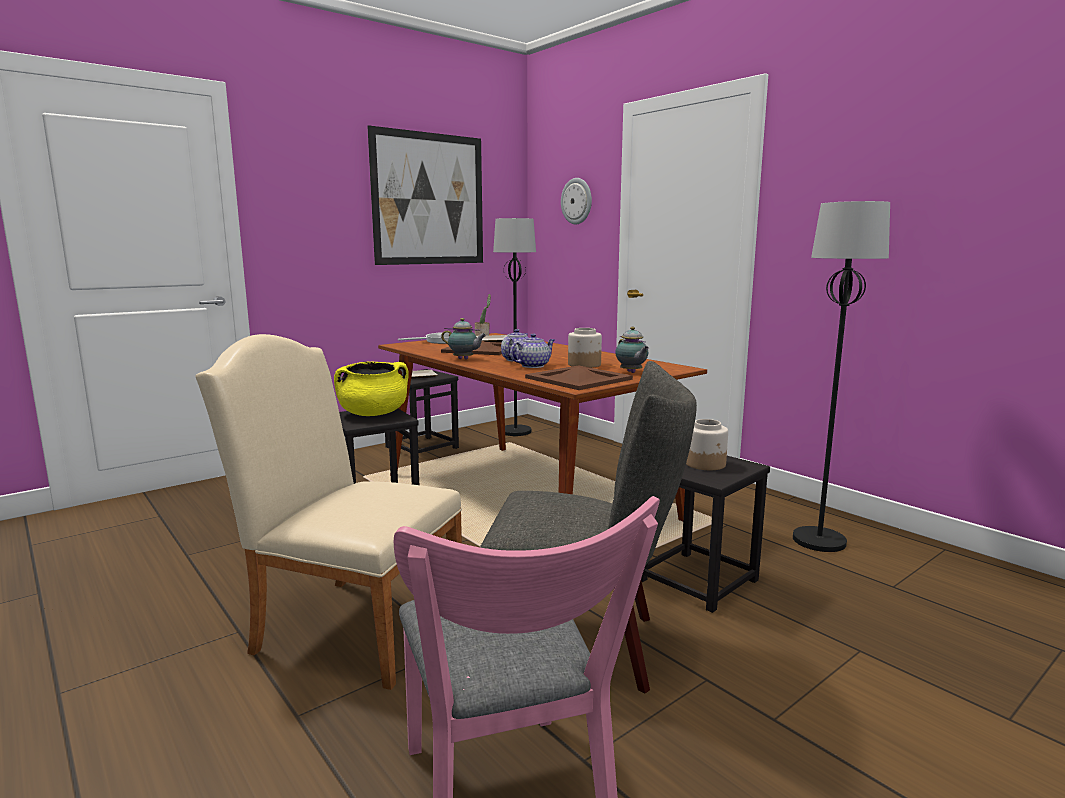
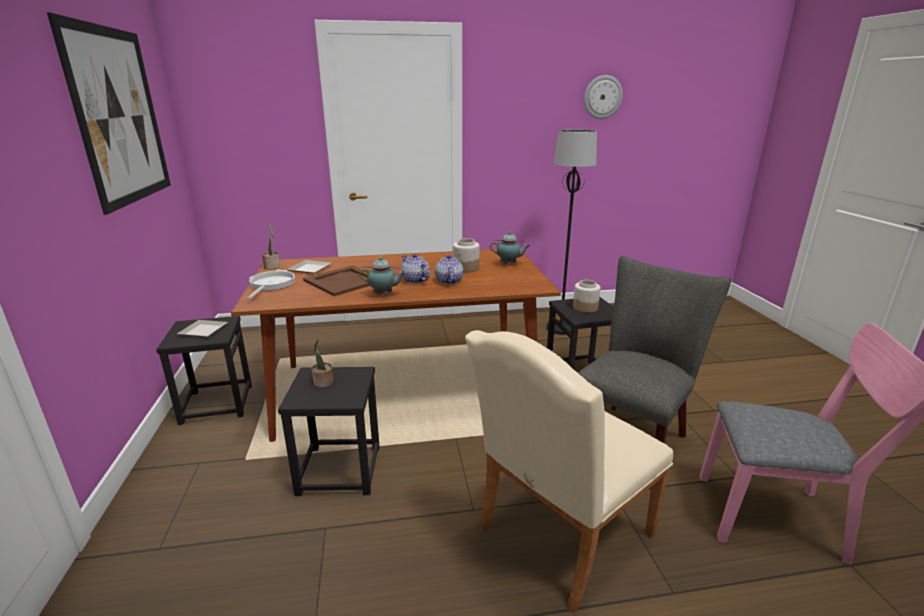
camera: 60 degrees left, 10 degrees up
(373, 414) = (323, 383): yellow cooking pot -> potted plant
(464, 359) = (384, 294): teapot -> teapot turned 45 degrees clockwise
(516, 431) = (258, 347): black floor lamp -> none
(577, 201) = (262, 111): wall clock -> wall clock (602, 97)
(578, 379) = (513, 280): brown tray -> none

